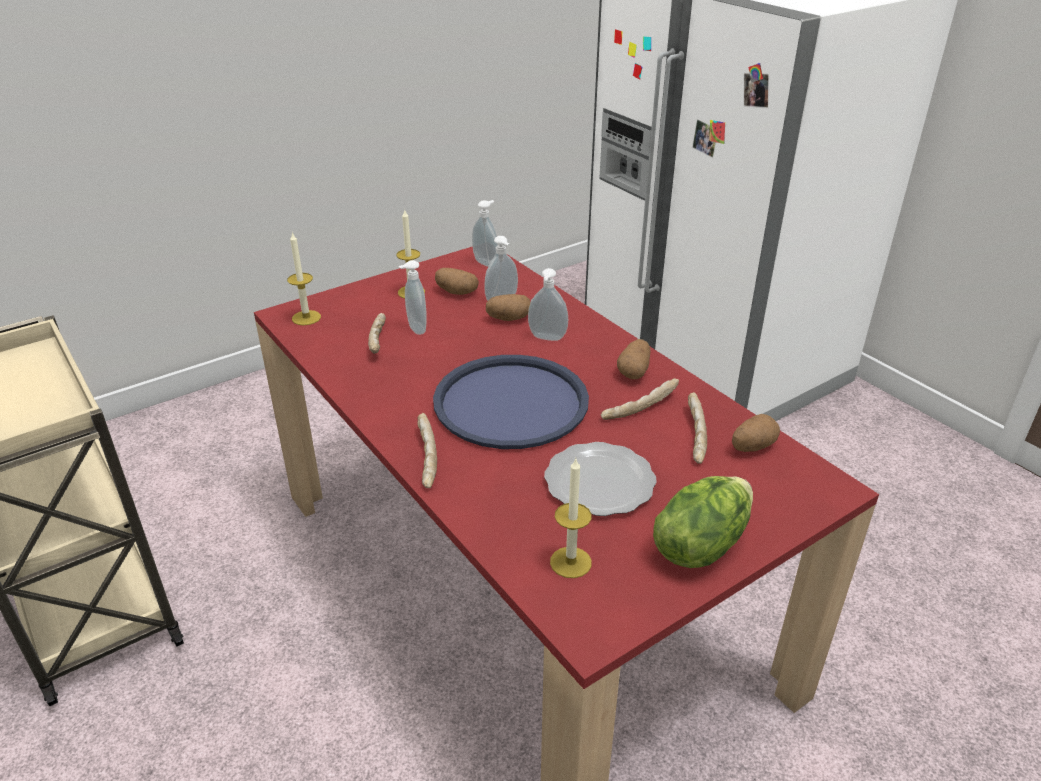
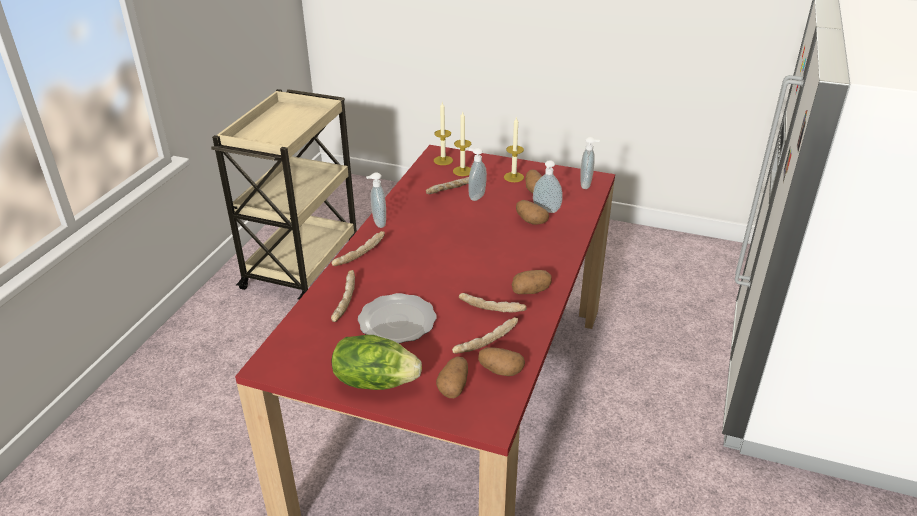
camera: 55 degrees right, 0 degrees up
(510, 402) = (440, 259): blue tray -> none
(515, 510) = (343, 301): none -> bread
(547, 338) = (526, 243): soap dispenser -> soap dispenser (378, 223)
(570, 562) = (317, 337): candle -> candle (462, 171)
(755, 488) = (454, 386): none -> potato

